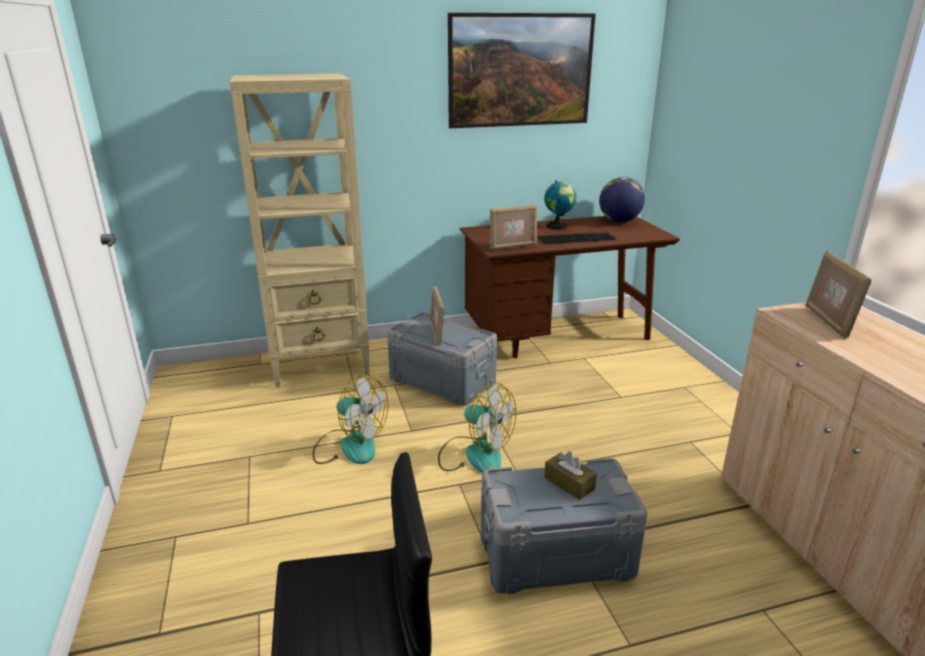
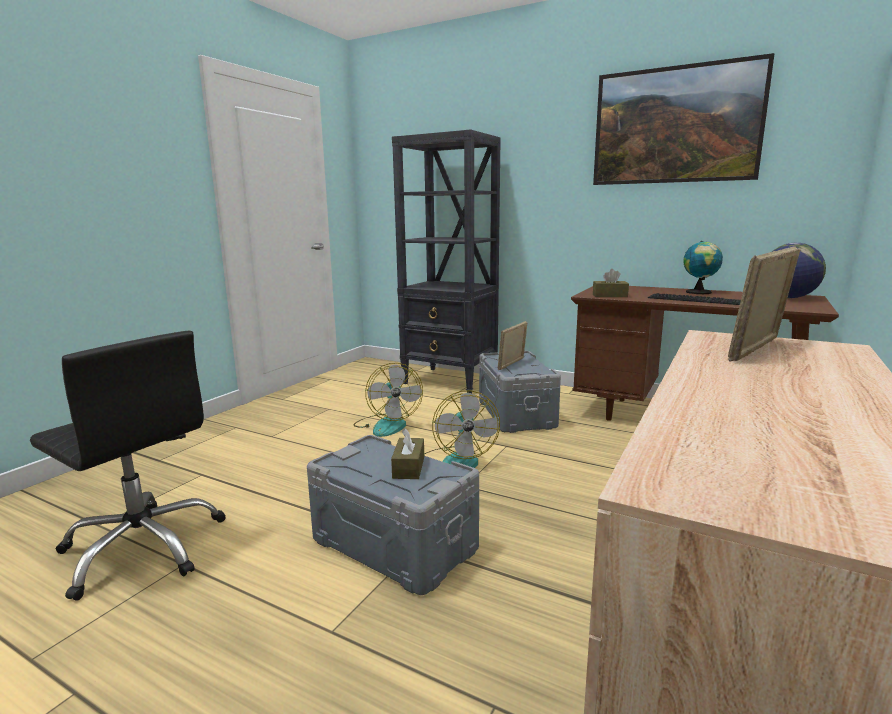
camera: 45 degrees right, 10 degrees down
(321, 365) = (450, 381): beige bookcase -> black bookcase
(512, 247) = (609, 296): picture frame -> brown tissue box

